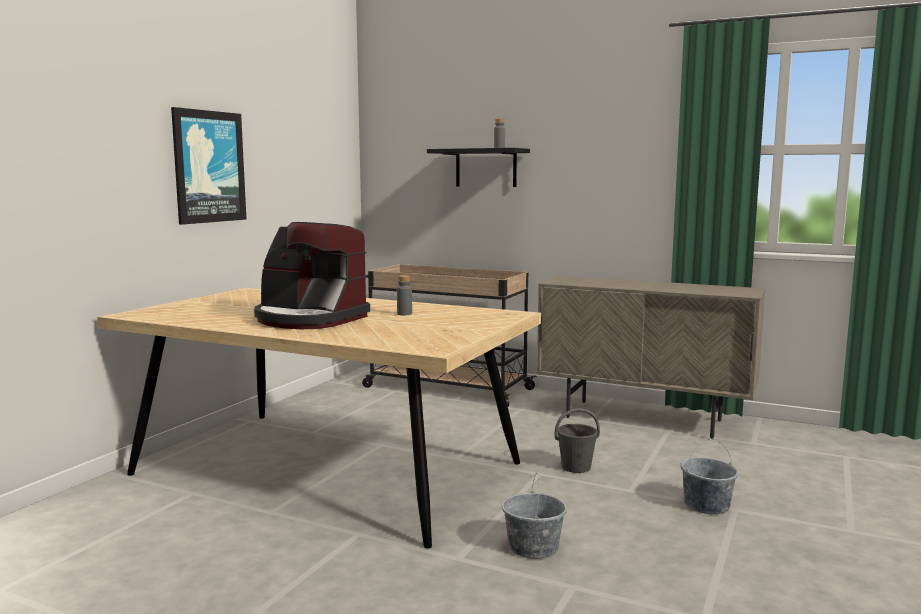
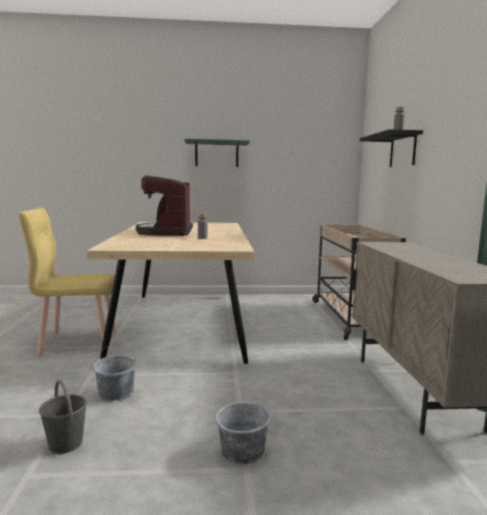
camera: 60 degrees right, 0 degrees up
(208, 167) = (216, 154): picture -> green shelf
(301, 555) = (79, 342): none -> yellow chair
(576, 467) = (262, 383): grey bucket -> grey bucket (66, 444)

